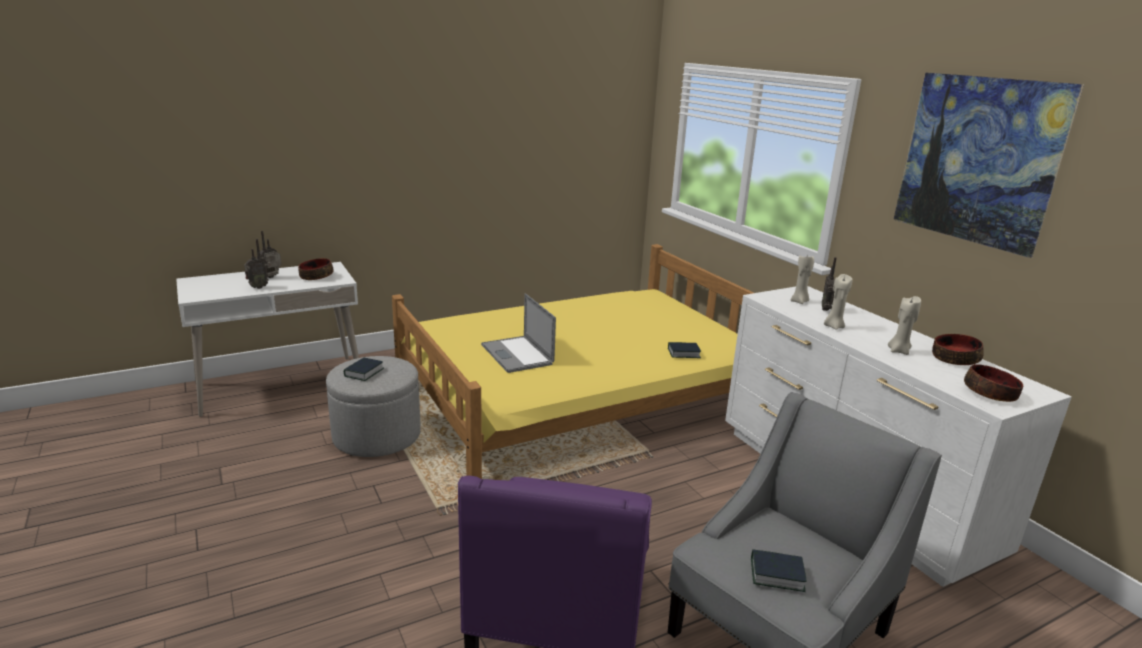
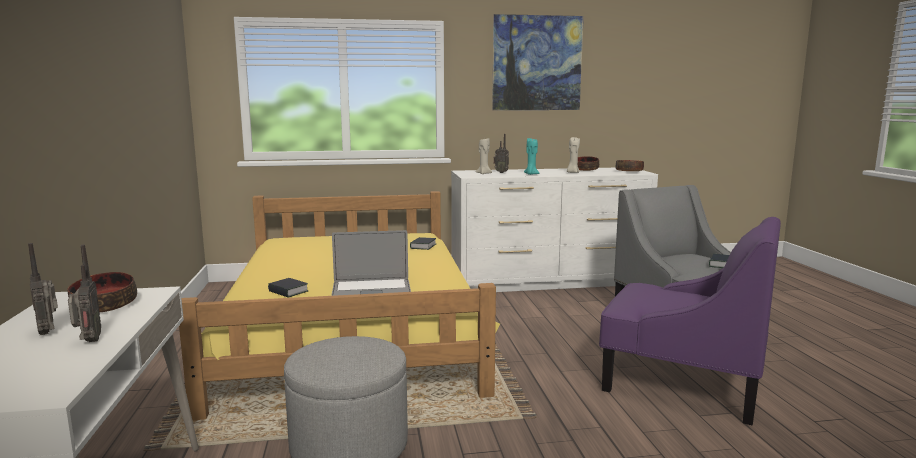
camera: 70 degrees left, 10 degrees down
(364, 372) = (347, 358): book -> book (288, 291)
(833, 326) = (531, 174): beige candle -> turquoise candle

